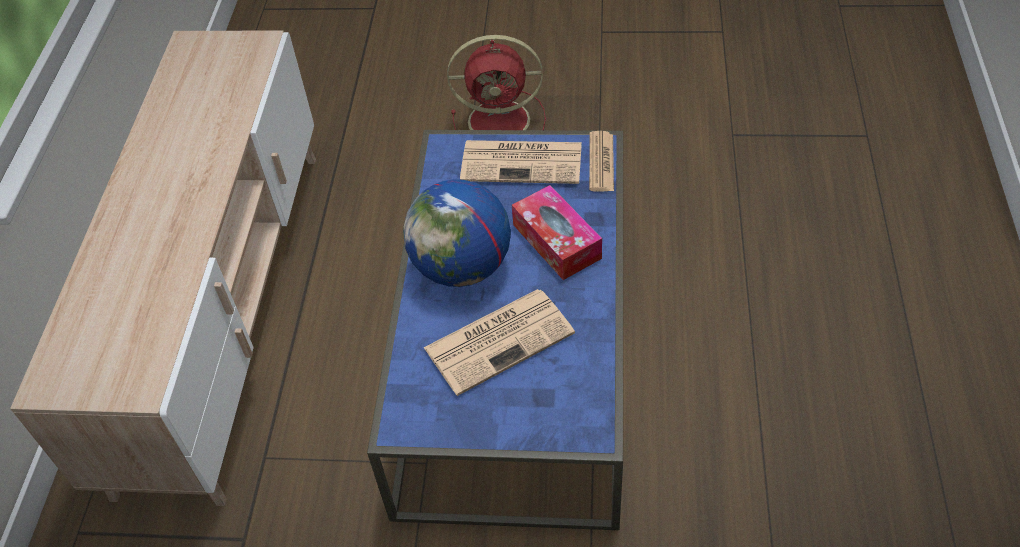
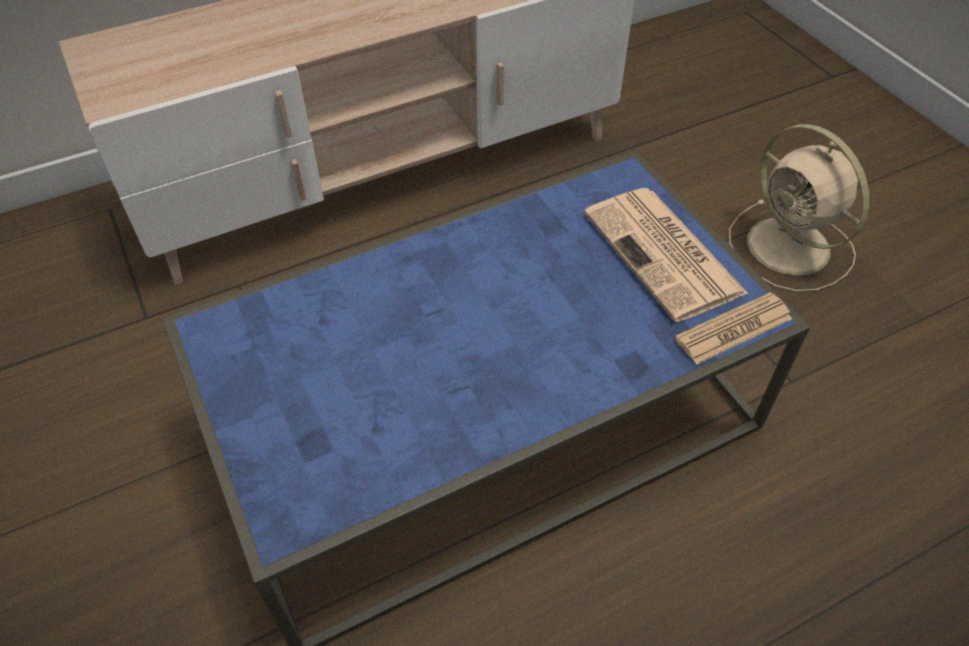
camera: 55 degrees right, 0 degrees up
(462, 267) = (461, 275): globe -> none
(500, 339) = (377, 360): newspaper -> none
(502, 120) = (791, 248): red fan -> beige fan
(556, 241) = (565, 344): tissue box -> none

